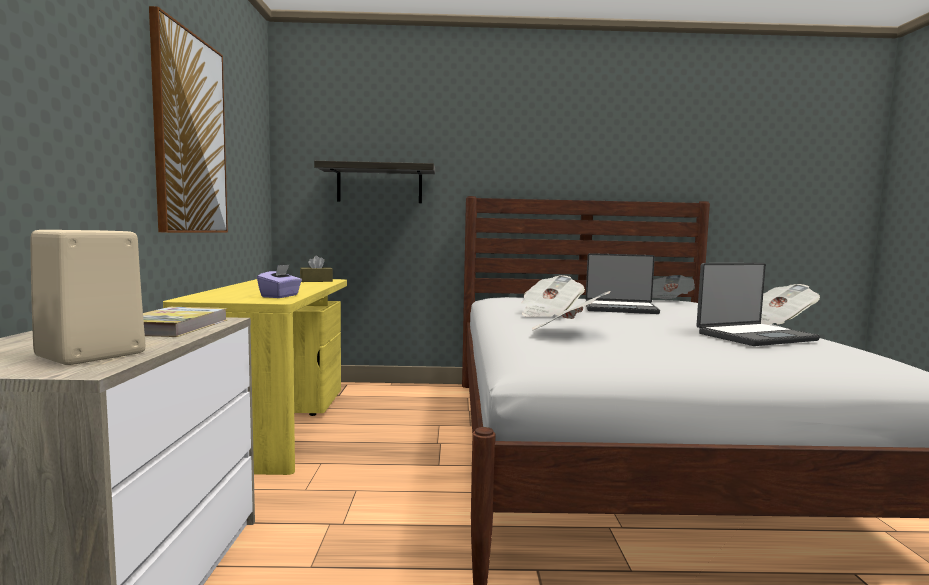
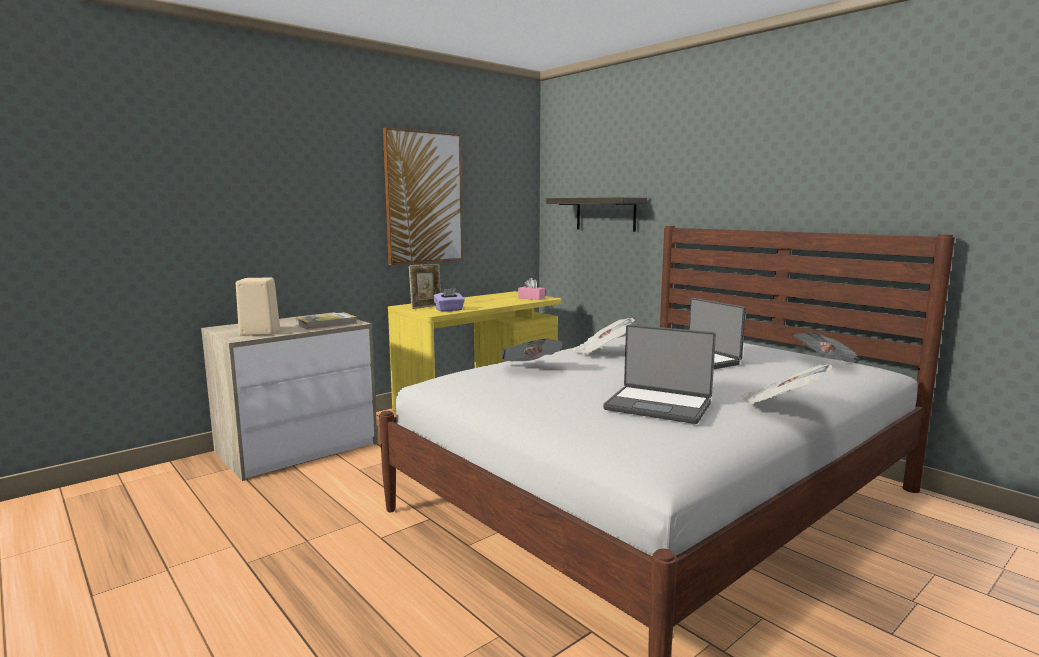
camera: 50 degrees right, 5 degrees up
(231, 296) = (426, 307): none -> picture frame
(316, 281) = (531, 298): brown tissue box -> pink tissue box

